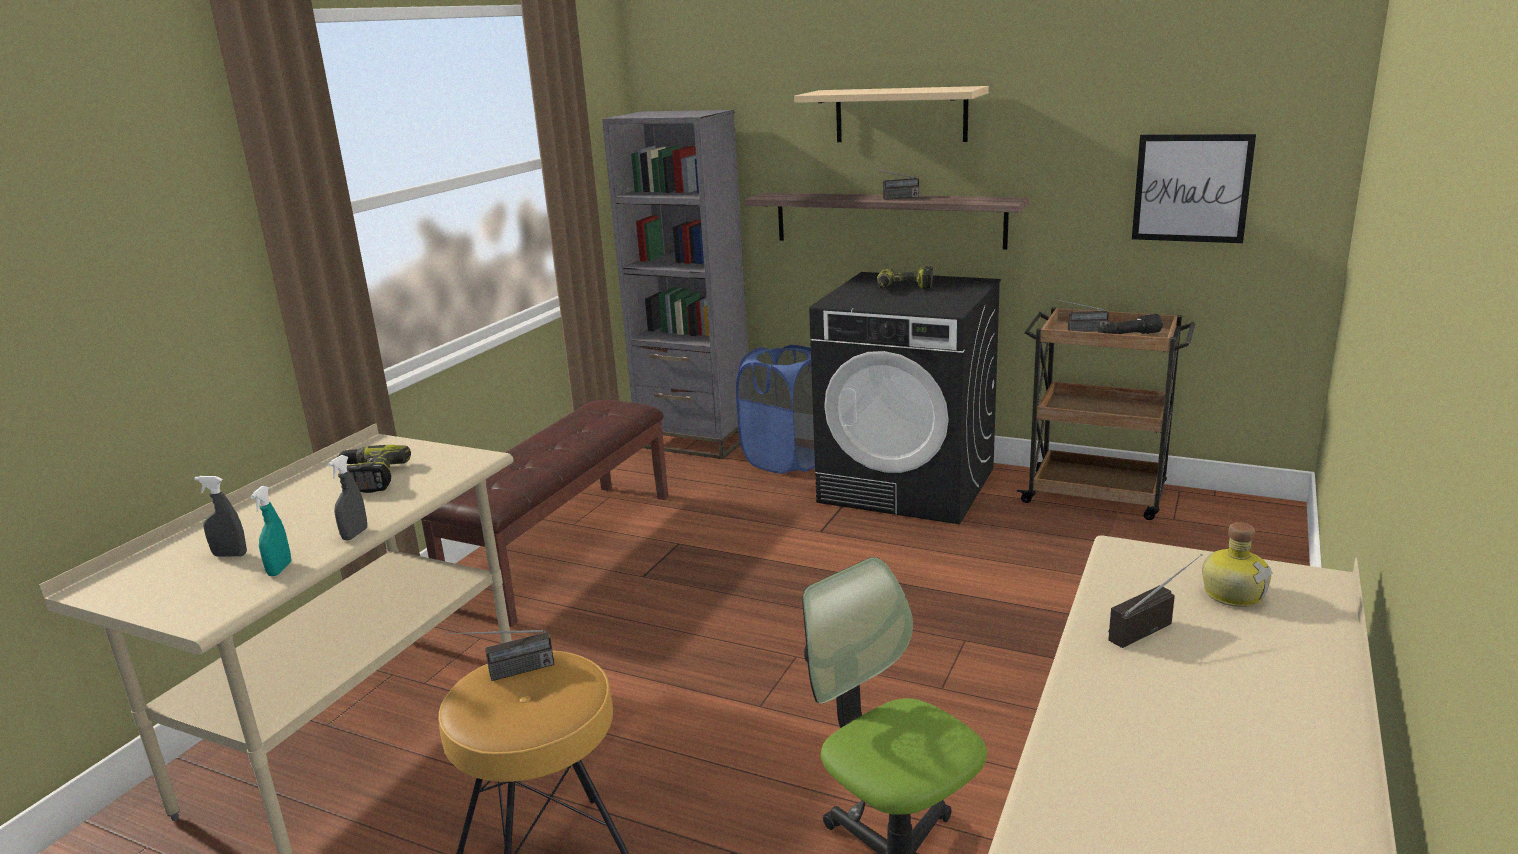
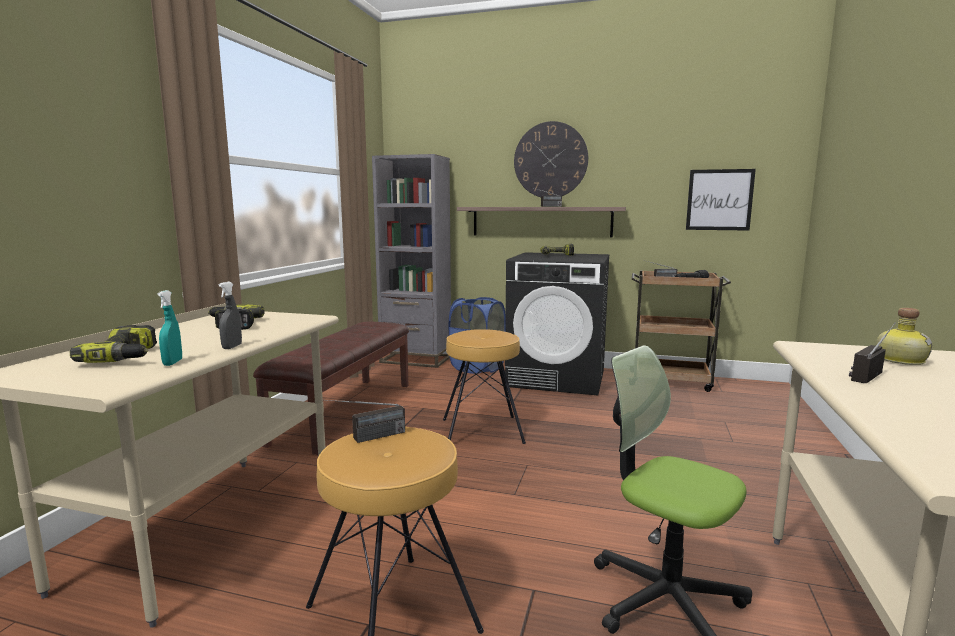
camera: 10 degrees left, 10 degrees down
(230, 555) = (127, 357): grey spray bottle -> power drill
(752, 591) = (482, 431): none -> brown stool
(900, 115) = (550, 160): beige shelf -> wall clock

